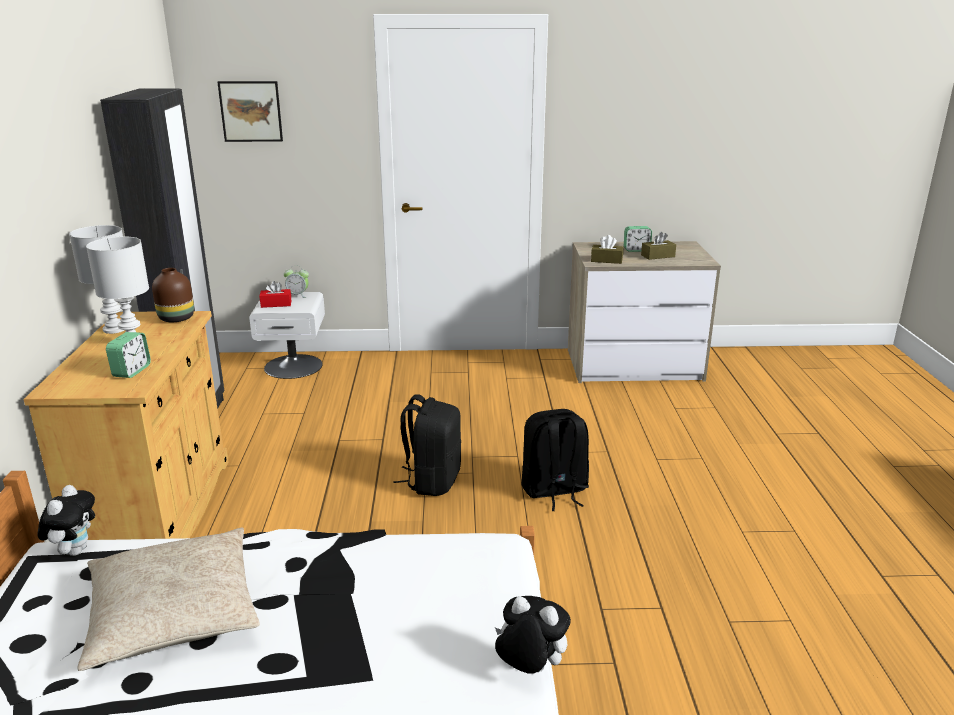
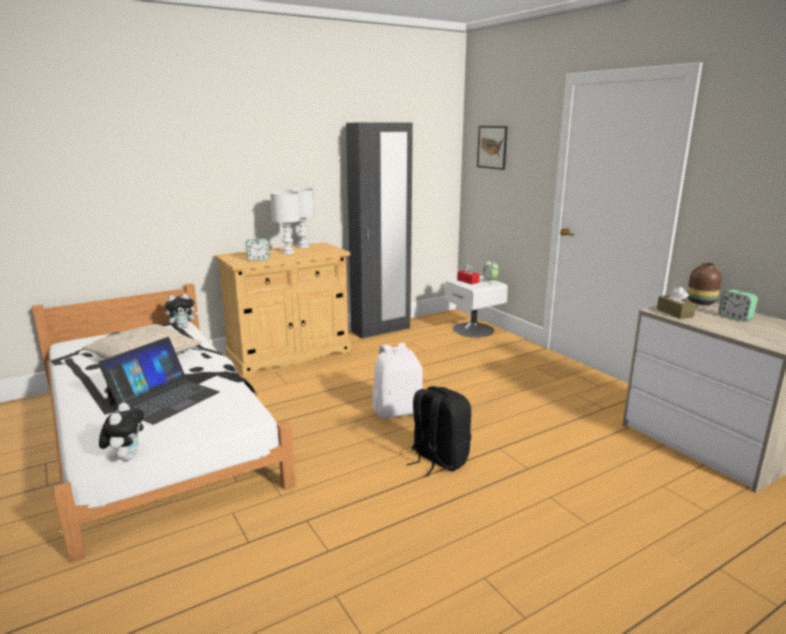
camera: 60 degrees right, 5 degrees down
(176, 318) = (330, 250): brown vase -> brown vase (700, 302)
(378, 609) = (164, 398): none -> laptop
(432, 481) = (397, 411): black backpack -> white backpack
(658, 256) = (740, 327): brown tissue box -> none

